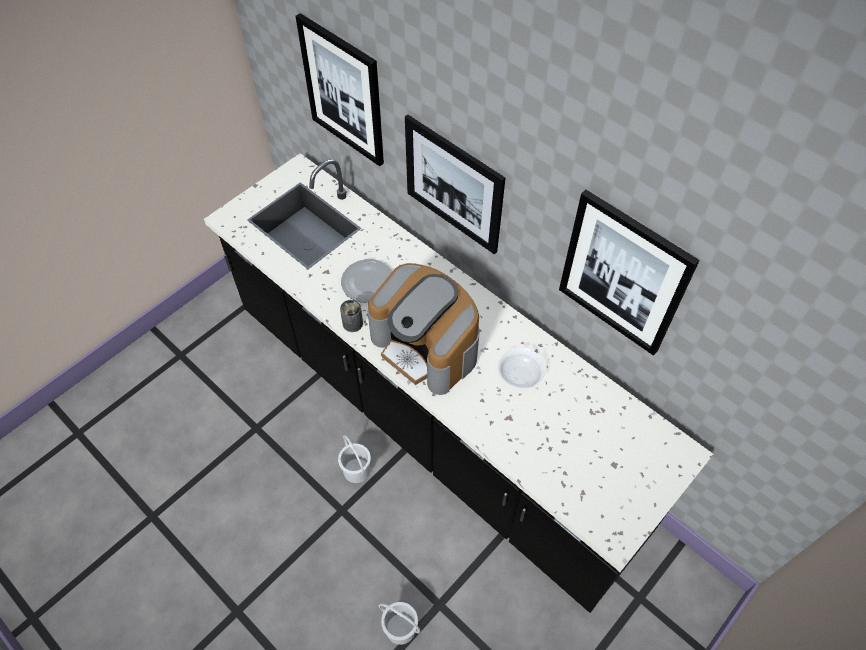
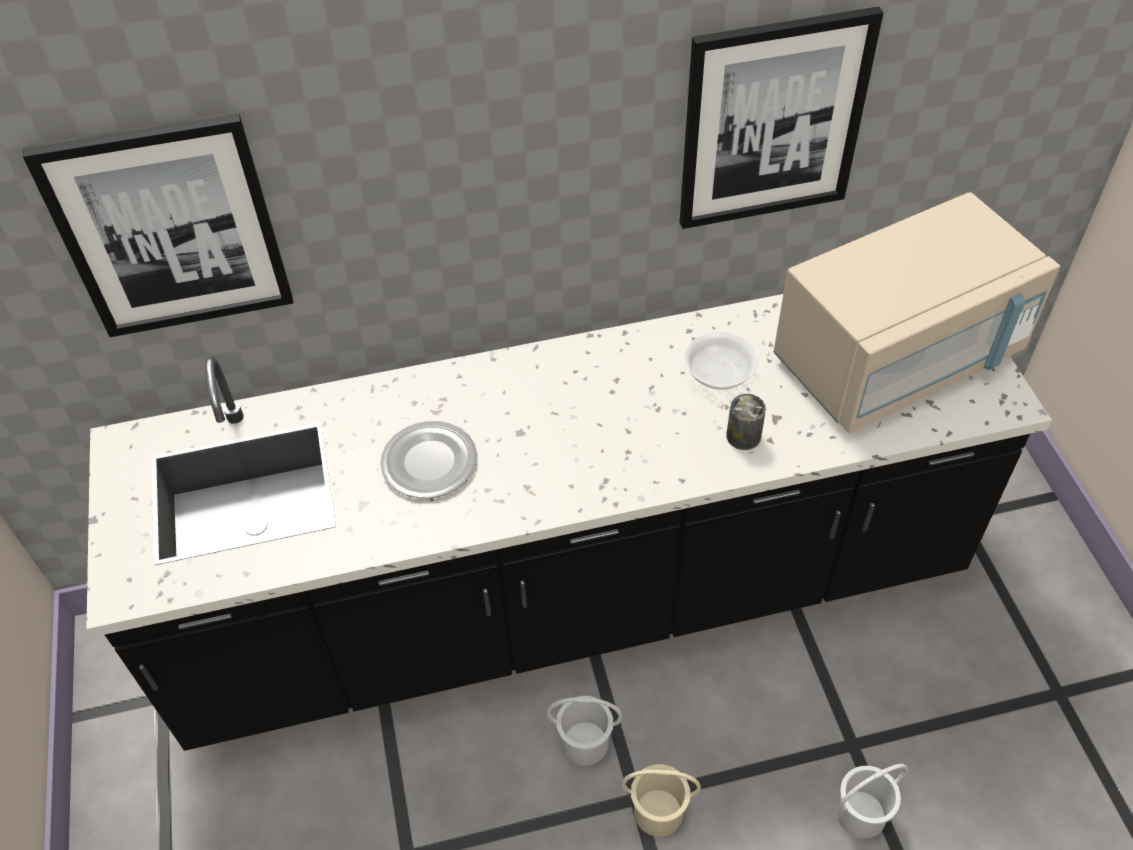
camera: 55 degrees left, 5 degrees down
(340, 525) = (658, 813): none -> beige bucket
(352, 323) = (487, 517): can -> can (743, 436)
(426, 346) = (598, 449): coffee machine -> none
(453, 185) = (450, 219): picture -> none
(604, 460) = (898, 359): none -> beige microwave

